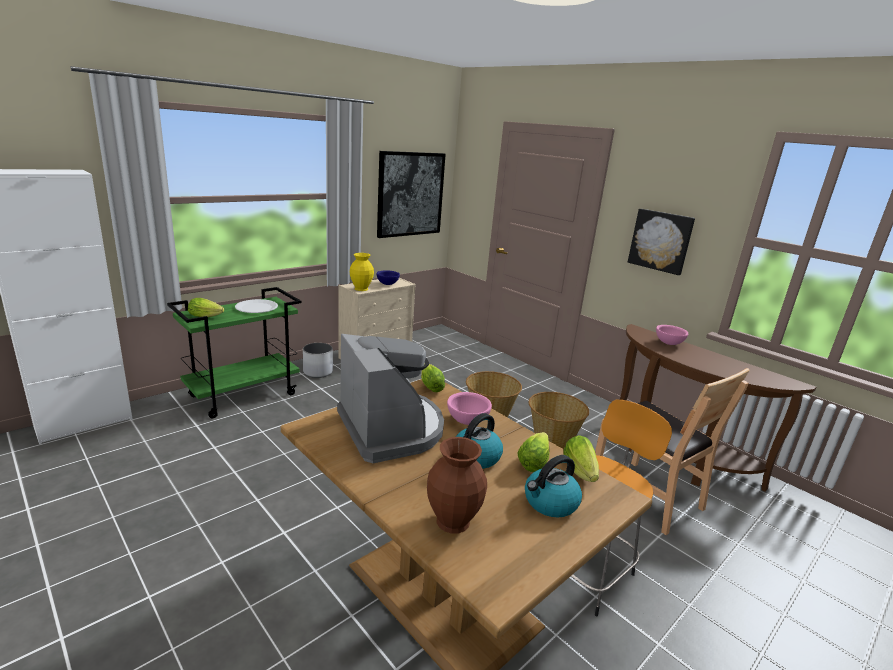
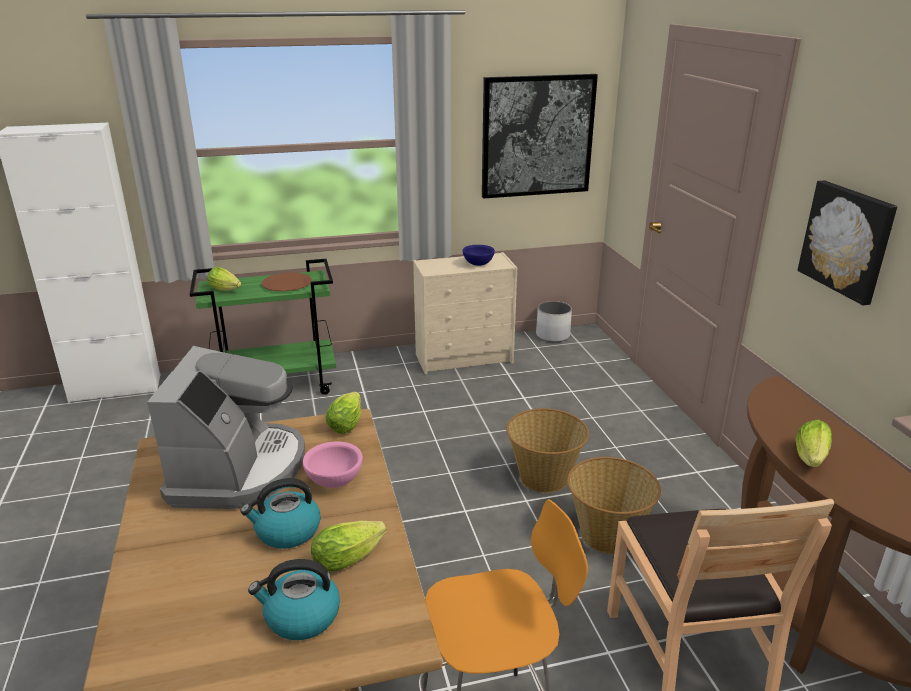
camera: 30 degrees right, 5 degrees up
(256, 307) = (287, 284): white plate -> brown plate
(318, 372) = (377, 369): white planter -> white planter (553, 336)
(361, 289) = (435, 269): yellow vase -> none
(452, 520) = (172, 600): brown vase -> none
(581, 472) = (390, 590): lettuce -> lettuce (810, 459)
(668, 343) = (806, 421): pink bowl -> none

